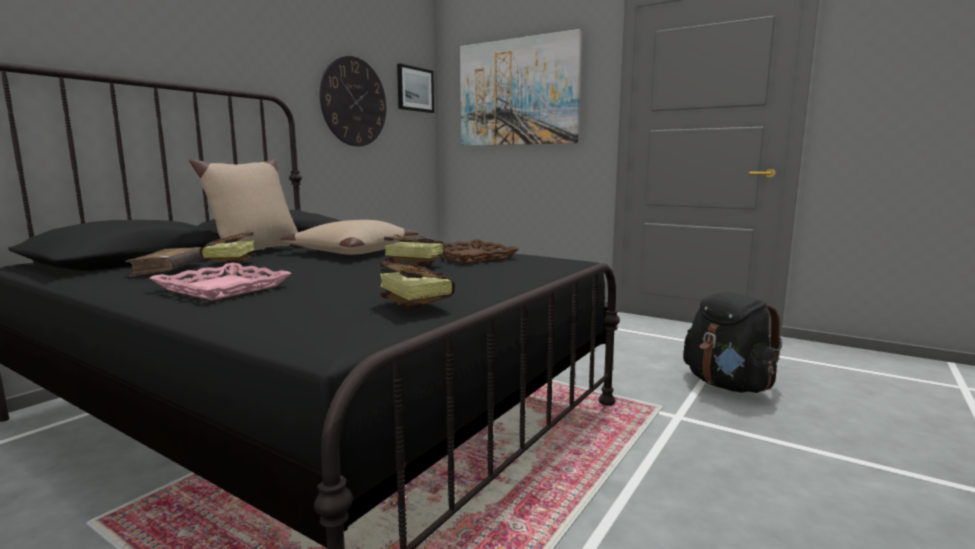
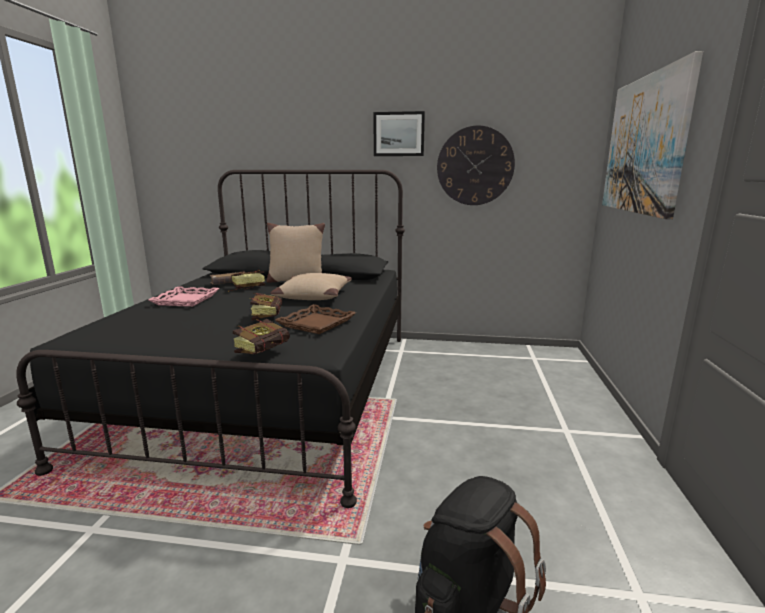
camera: 65 degrees right, 5 degrees up
(412, 304) = (145, 338): book -> book (267, 351)
(415, 89) = (563, 144): picture -> picture (399, 134)

